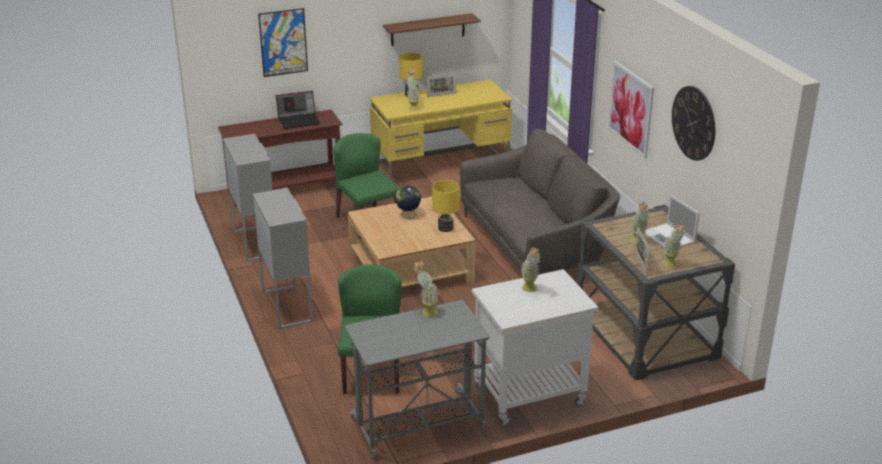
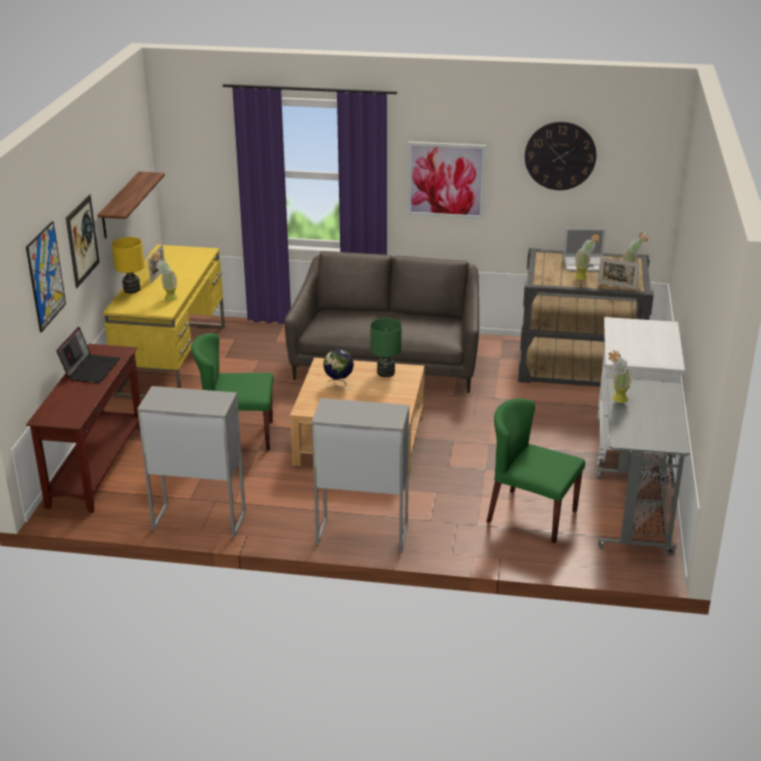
camera: 60 degrees left, 0 degrees up
(351, 36) = (82, 240): none -> picture
(445, 228) = (386, 373): yellow table lamp -> green table lamp
(530, 290) = (629, 340): potted plant -> none

